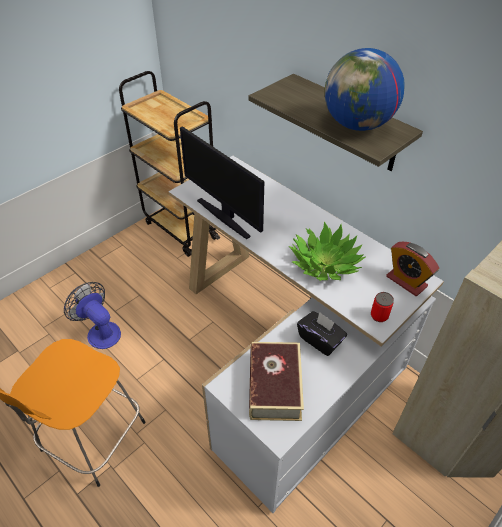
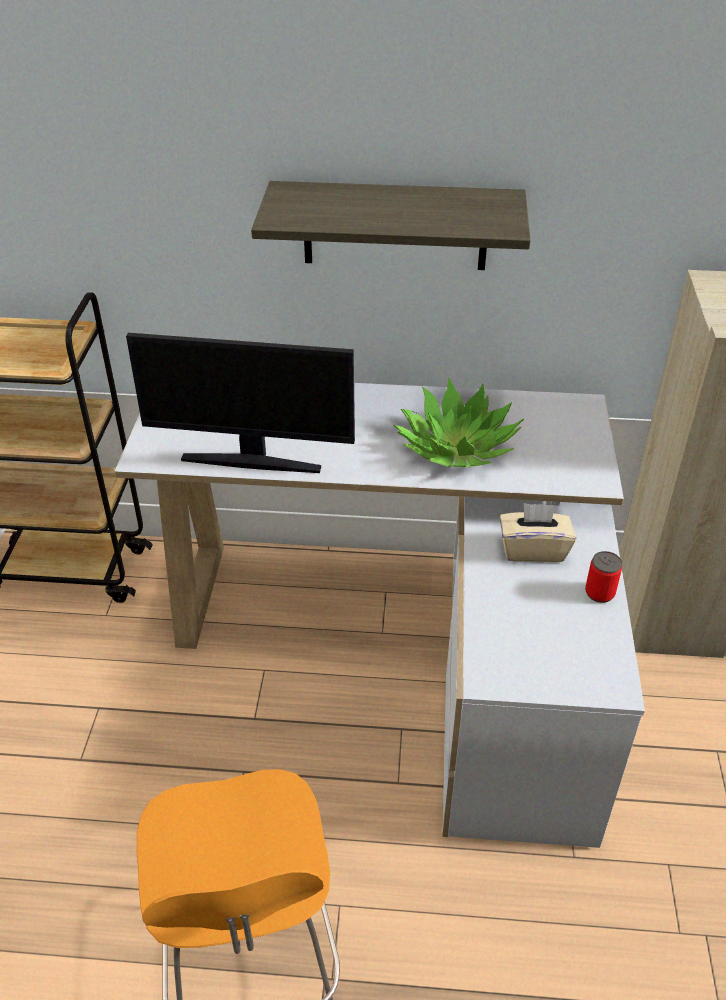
camera: 40 degrees left, 5 degrees down
(100, 331) = (88, 806): fan -> none
(274, 386) = (545, 636): book -> none
(320, 340) = (533, 549): black tissue box -> beige tissue box
(357, 125) = (447, 211): globe -> none
(379, 315) = (586, 470): can -> can (599, 593)
(406, 281) = (569, 416): alarm clock -> none

